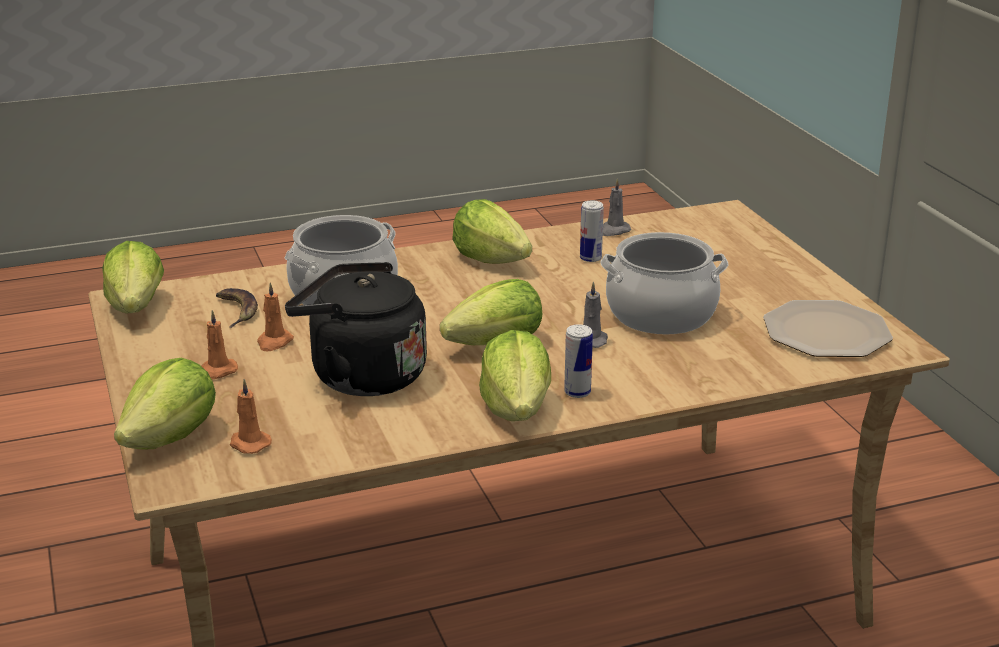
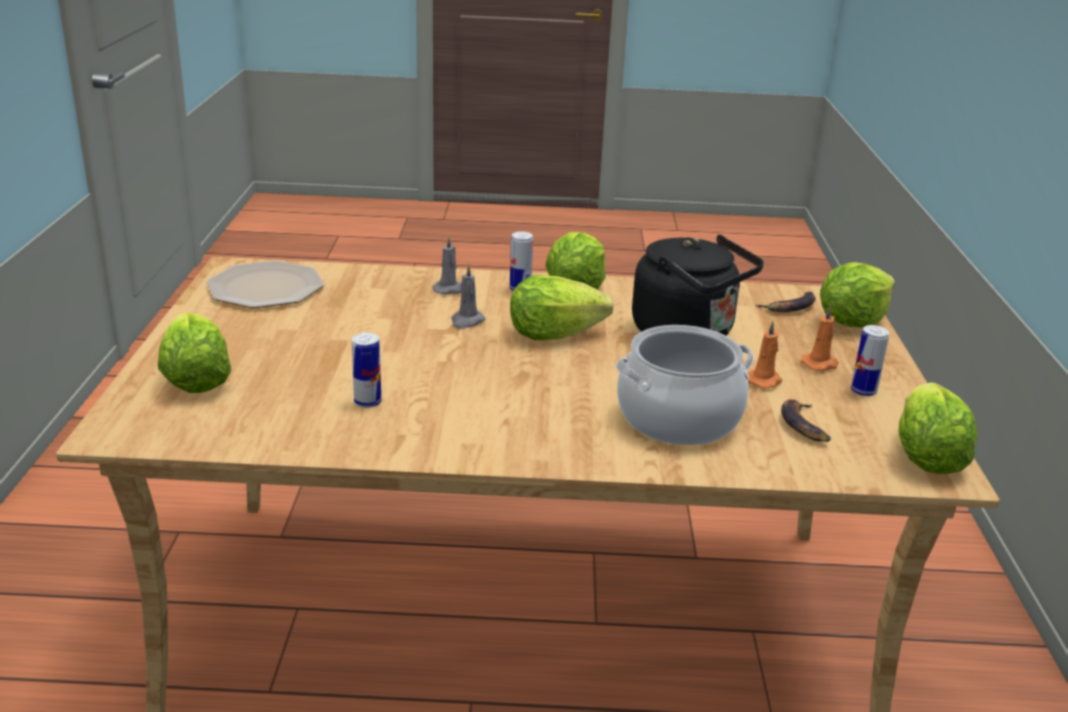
camera: 160 degrees left, 0 degrees up
(177, 352) = (863, 391): none -> can
(248, 443) = (790, 307): orange candle -> banana
(491, 260) = (481, 427): lettuce -> lettuce (195, 380)
(613, 231) = (291, 435): grey candle -> grey candle (450, 289)
(661, 314) = (378, 329): cooking pot -> none

